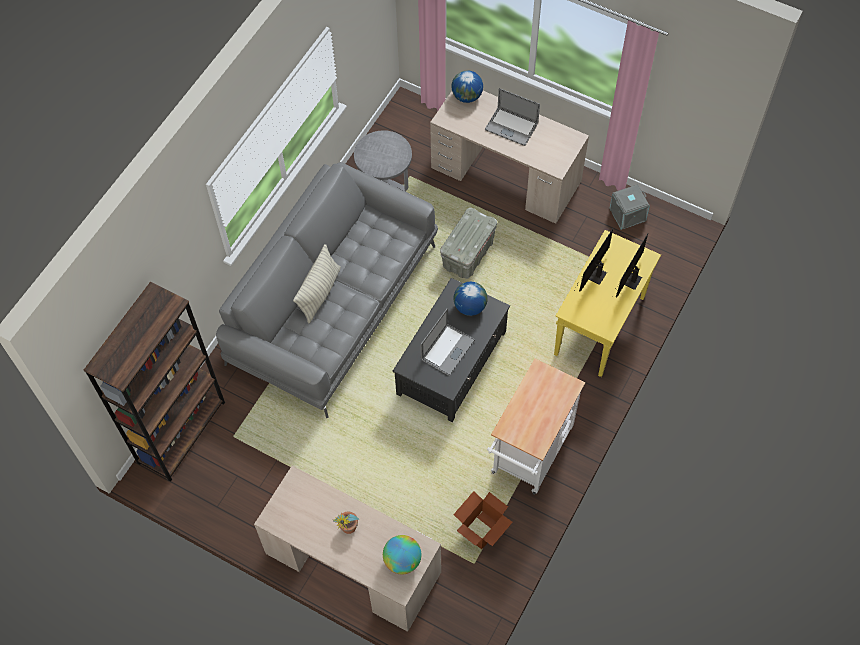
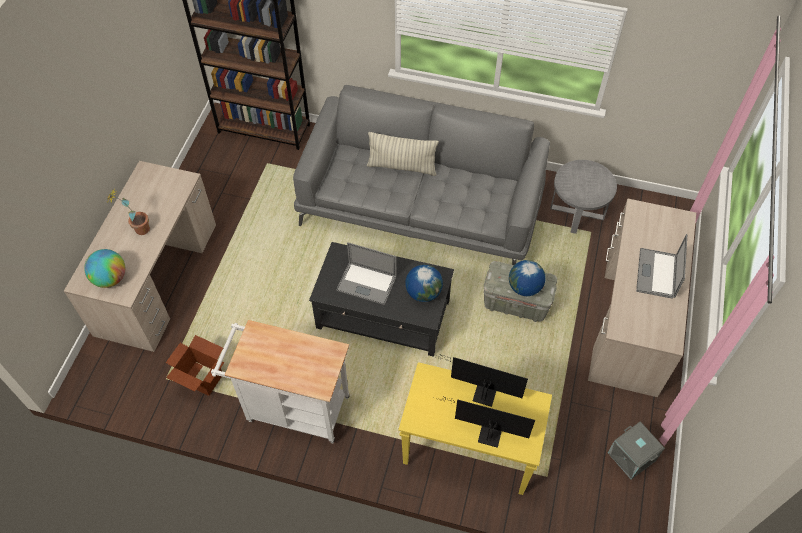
camera: 75 degrees right, 5 degrees down
(467, 96) = (677, 224): globe -> globe (524, 287)

